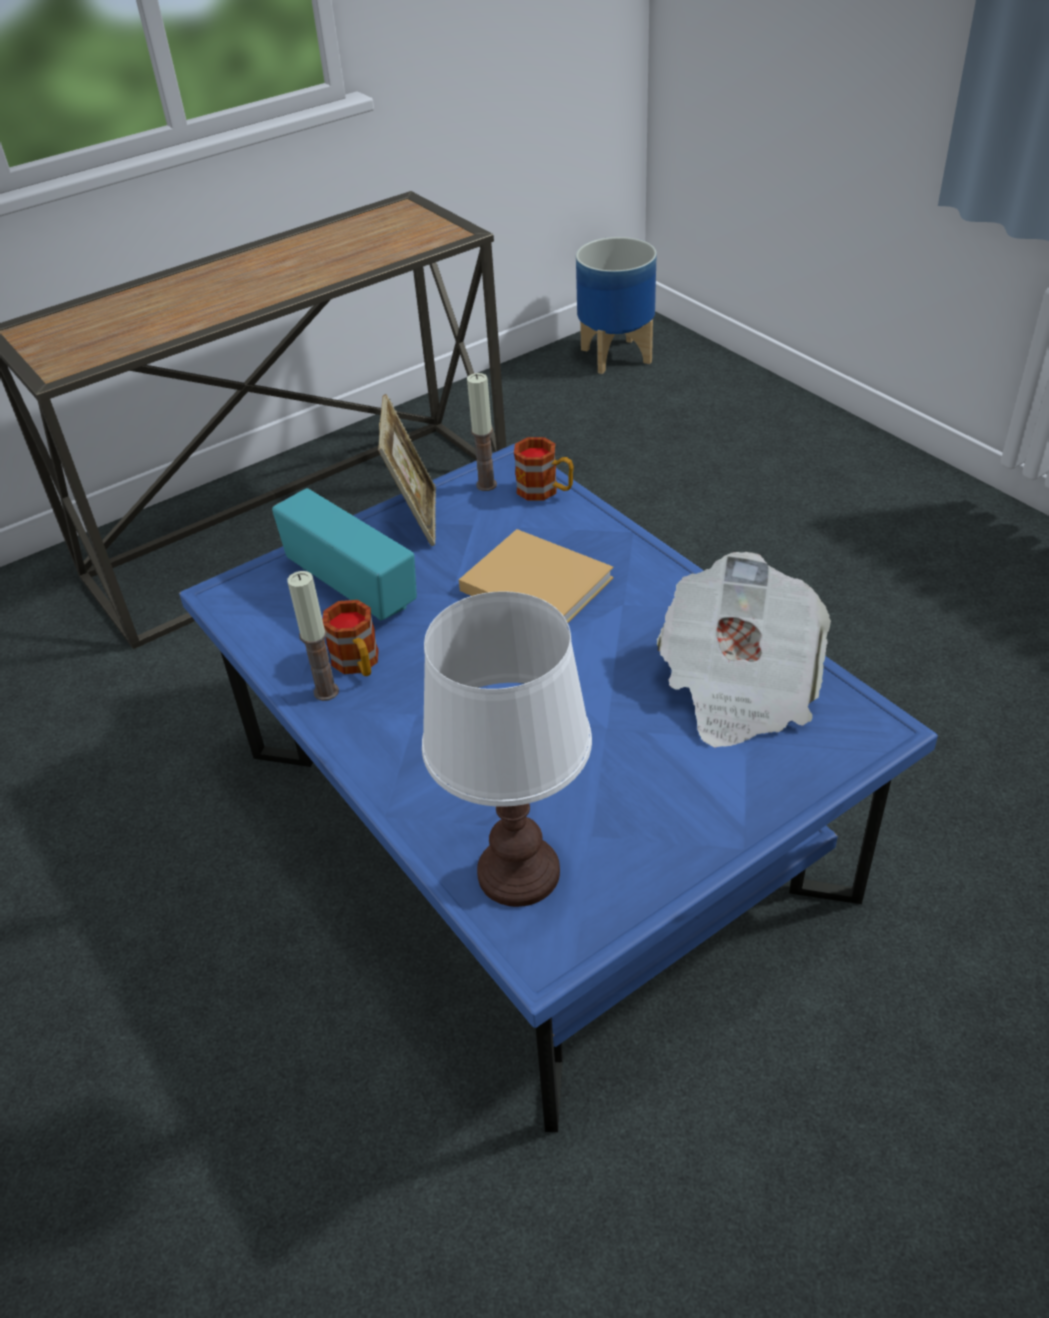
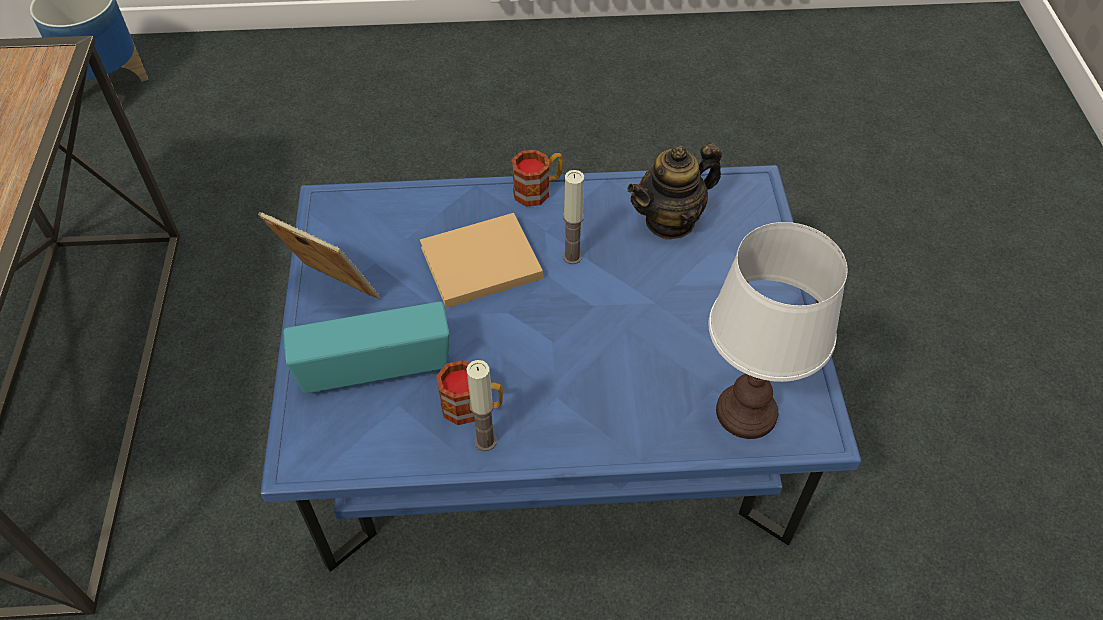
camera: 60 degrees left, 10 degrees up
(486, 485) = (335, 231): candle -> candle (572, 257)
(545, 491) = (381, 203): mug -> mug (538, 190)
(738, 686) = (670, 221): newspaper -> teapot

